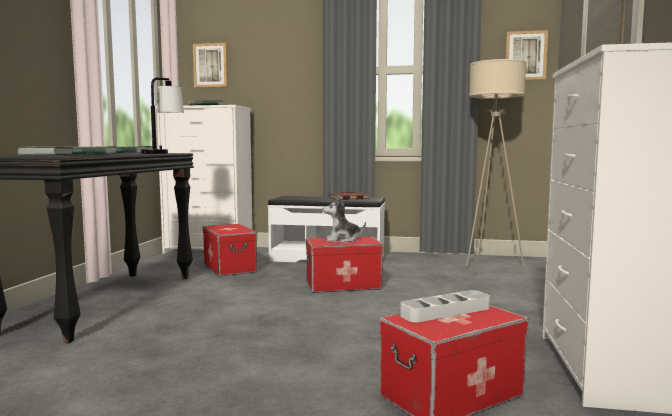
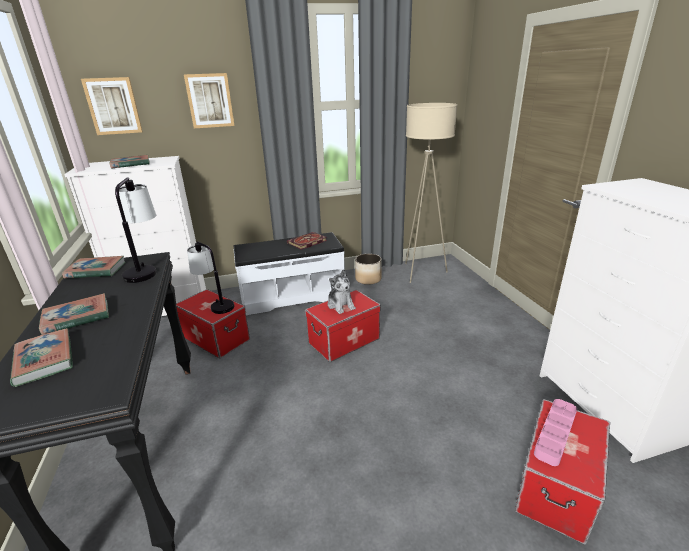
camera: 25 degrees left, 20 degrees up
(234, 229) = (215, 305): none -> table lamp
(342, 240) = (341, 305): plush toy -> plush toy turned 90 degrees counterclockwise
(421, 259) = (368, 279): none -> planter
(445, 311) = (555, 434): grey tray -> pink tray
(525, 56) = (442, 89): picture -> picture (210, 100)

